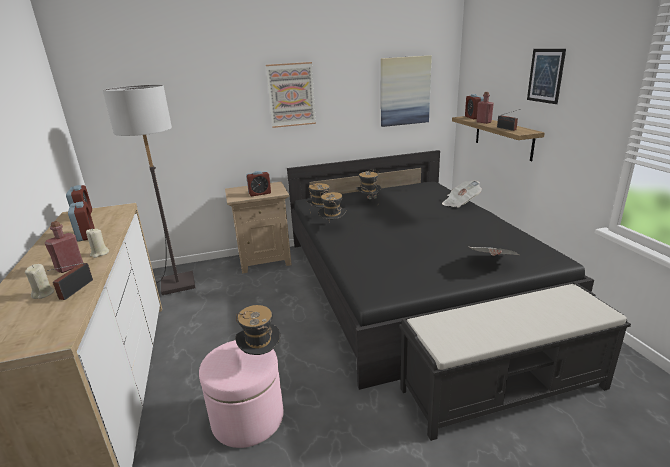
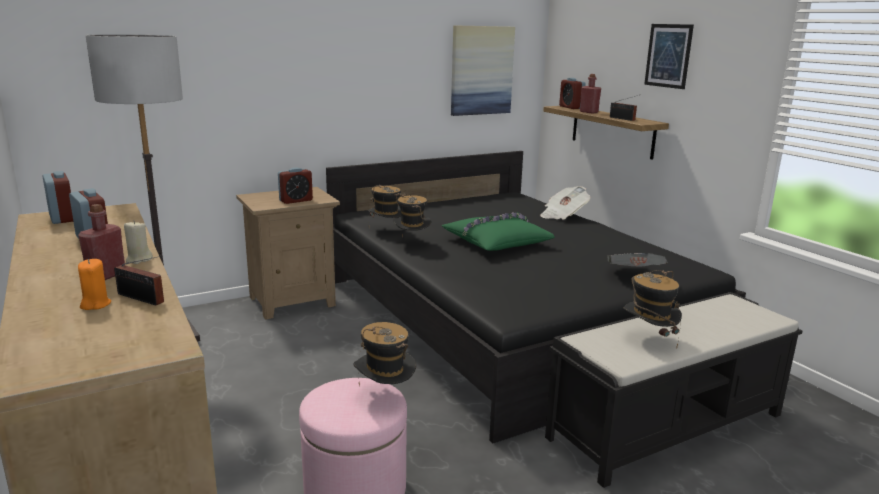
camera: 15 degrees left, 5 degrees down
(43, 294) = (95, 304): beige candle -> orange candle
(74, 290) = (142, 299): radio -> radio turned 60 degrees counterclockwise
(291, 95) = (337, 65): picture -> none
(368, 202) = (443, 215): hat -> hat (648, 340)
(396, 227) = (496, 242): none -> green pillow

